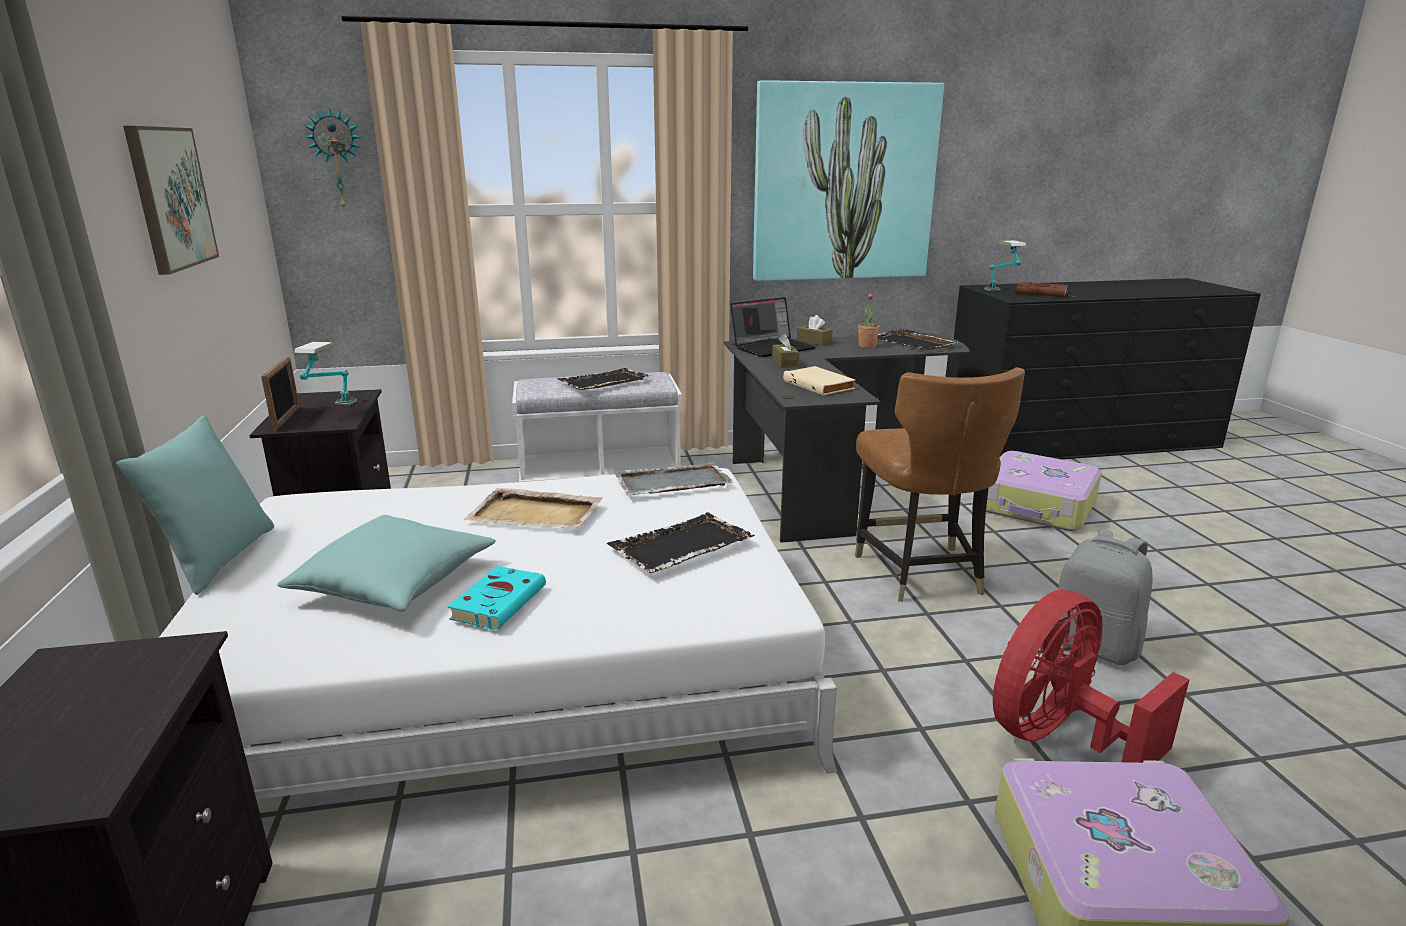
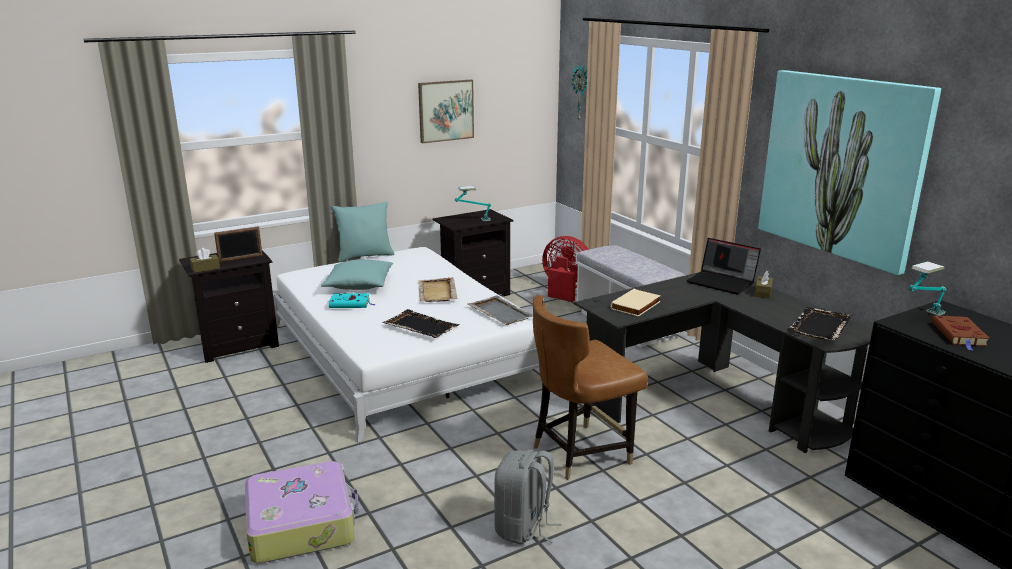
camera: 70 degrees right, 0 degrees up
(286, 419) = (455, 217): picture frame -> picture frame (240, 259)
(603, 382) = (630, 262): black tray -> none
(785, 363) = (682, 290): brown tissue box -> brown tissue box (205, 268)
(867, 346) = (778, 311): potted plant -> none
(1037, 506) = (765, 505): suitcase -> none
(1059, 737) = (411, 510): red fan -> red fan (565, 290)

